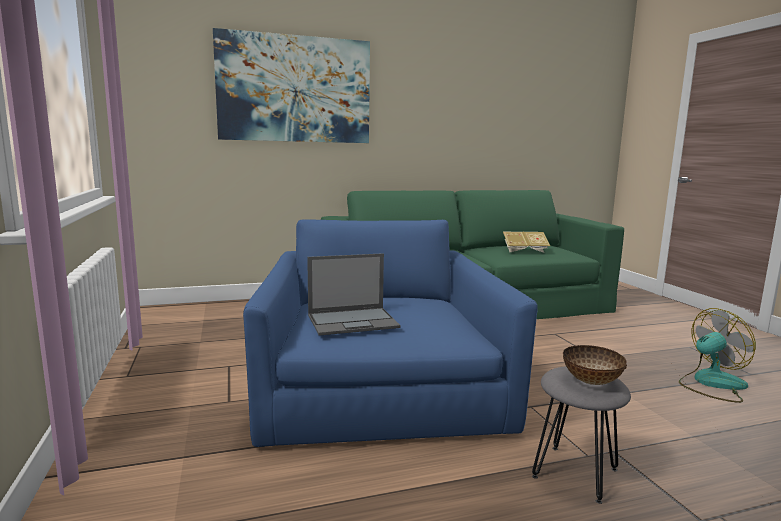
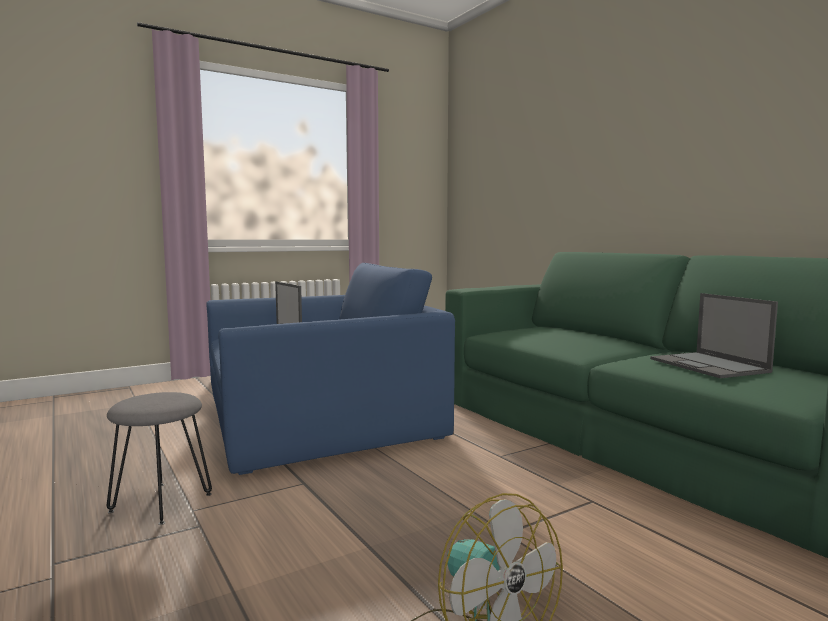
camera: 75 degrees right, 5 degrees down
(295, 89) = (548, 141): picture -> none
(524, 251) = (709, 366): book -> laptop
(590, 382) = (146, 400): bowl -> none

